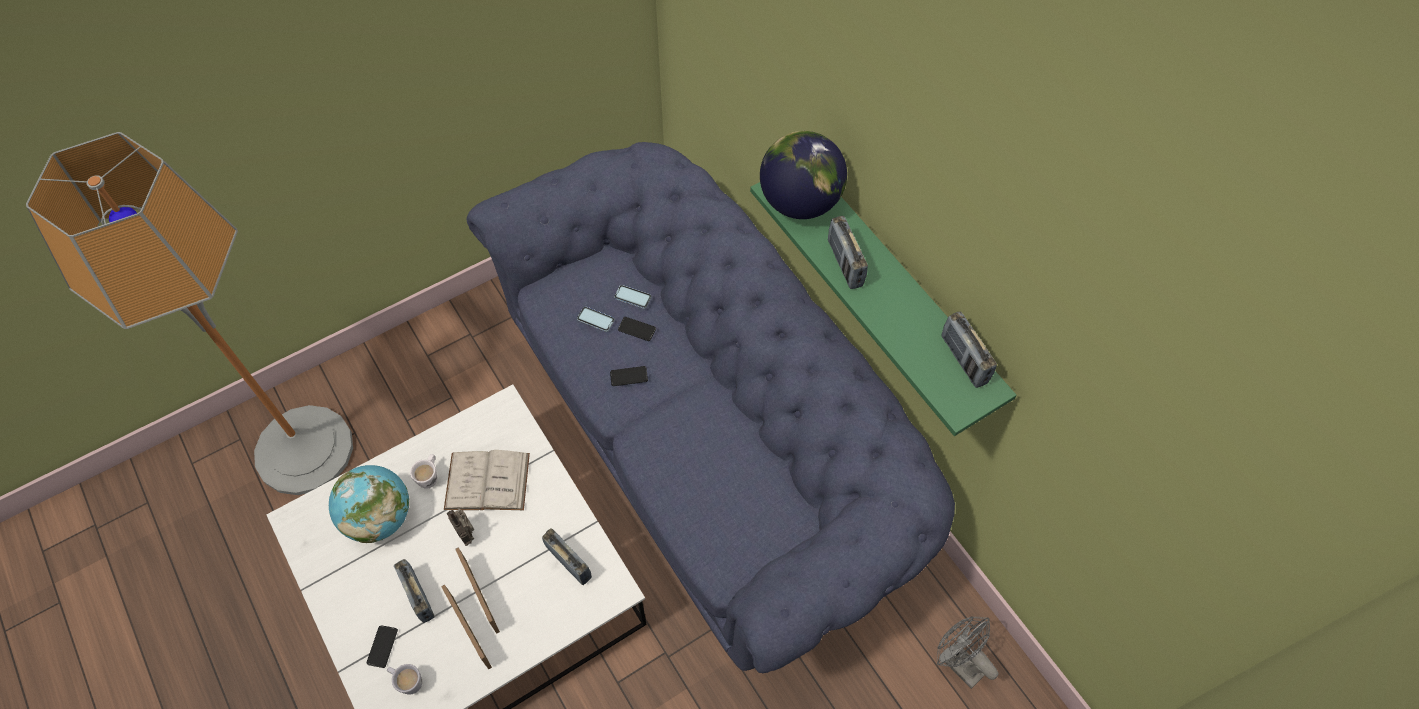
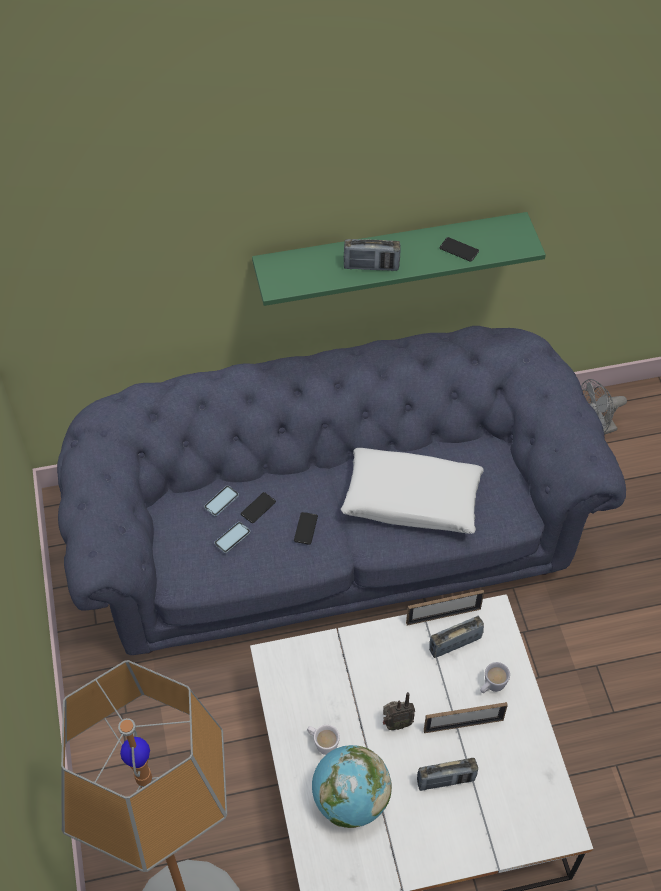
camera: 70 degrees left, 5 degrees down
(382, 646) = (486, 823): phone -> phone (459, 250)
(407, 681) = (526, 807): white mug -> white mug (491, 686)
(470, 632) = (495, 742): picture frame -> picture frame (443, 616)
(487, 481) = (348, 693): white book -> none
(700, 460) = (412, 499): none -> white pillow
(800, 202) = (296, 274): globe -> none
(963, 360) = (487, 228): radio -> none

